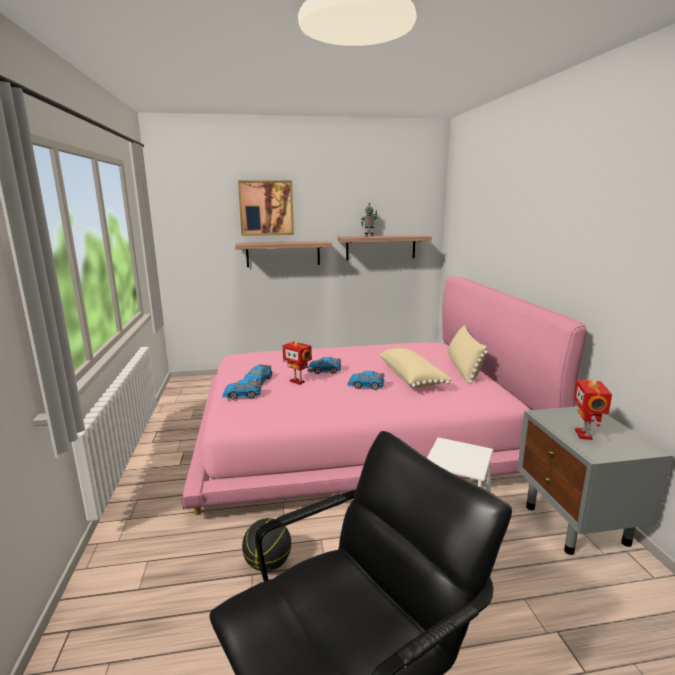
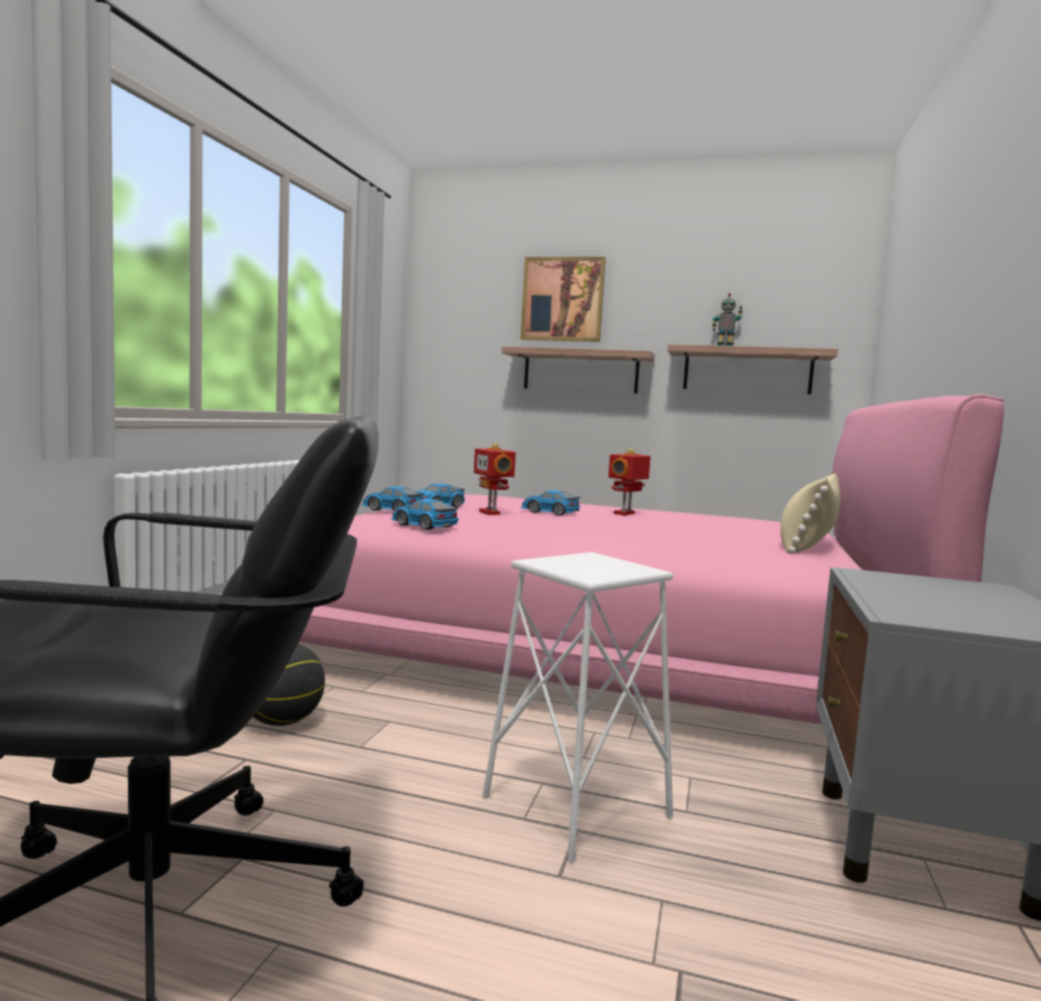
camera: 25 degrees right, 10 degrees down
(365, 385) = (589, 528): toy car -> toy car (423, 526)
(412, 377) = (686, 534): beige pillow -> none
(585, 435) = (922, 600): toy robot -> toy robot (625, 514)

